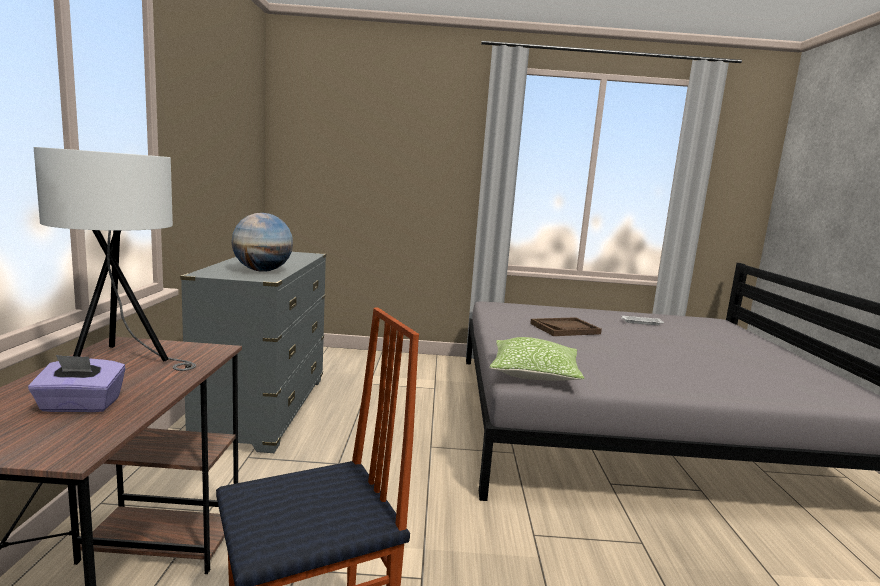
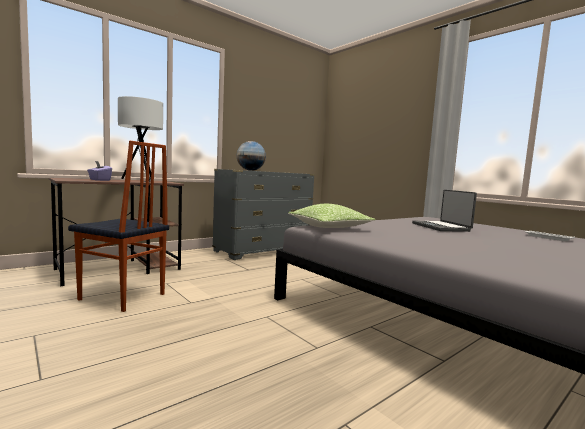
camera: 50 degrees right, 5 degrees down
(565, 329) = (441, 227): brown tray -> laptop

